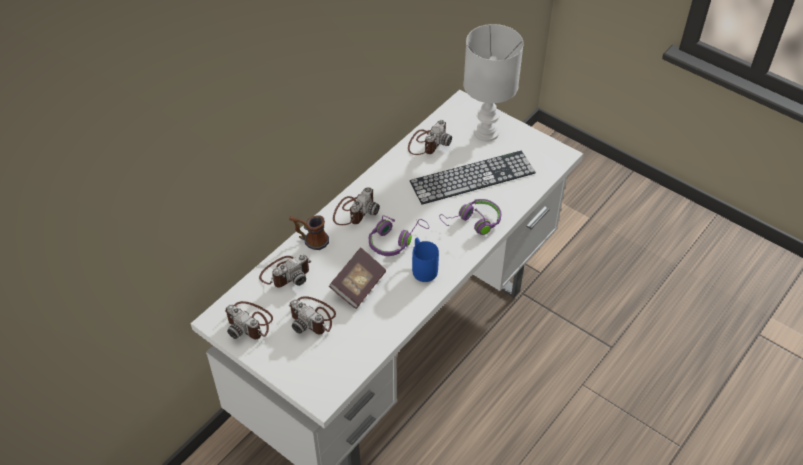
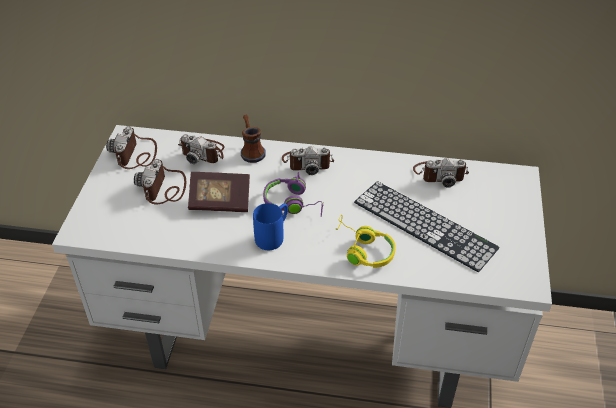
camera: 60 degrees right, 5 degrees down
(473, 222) = (363, 249): purple headphones -> yellow headphones
(487, 133) = (498, 211): white table lamp -> none

